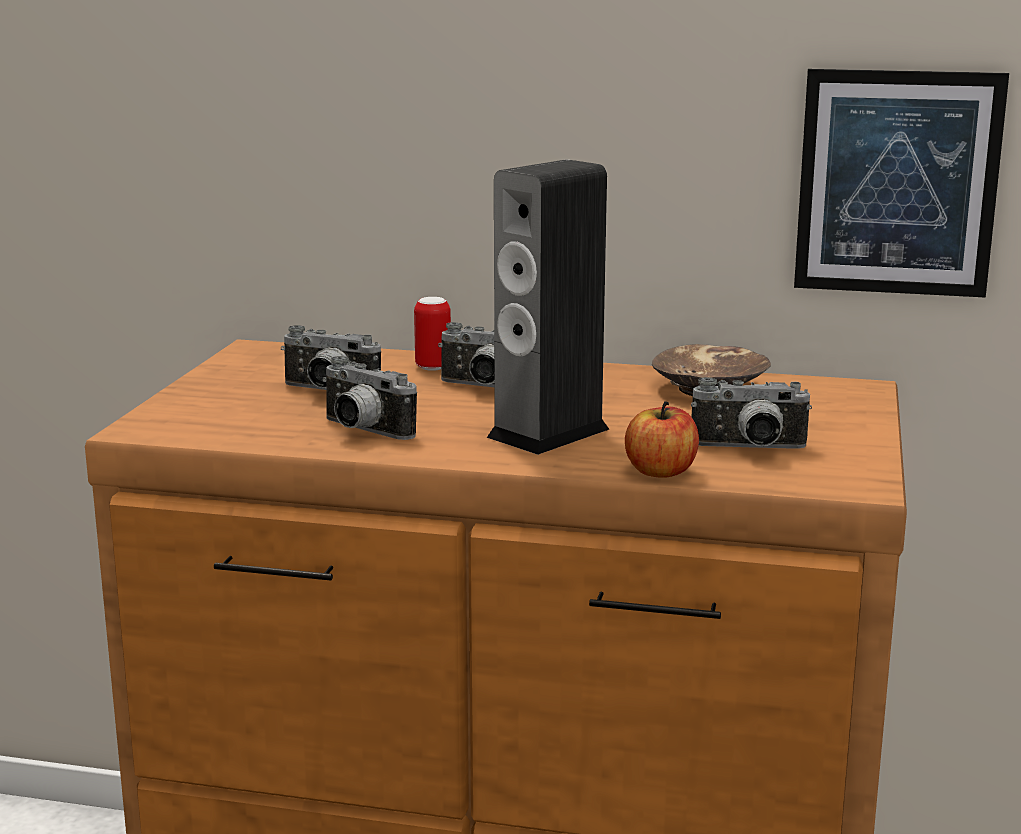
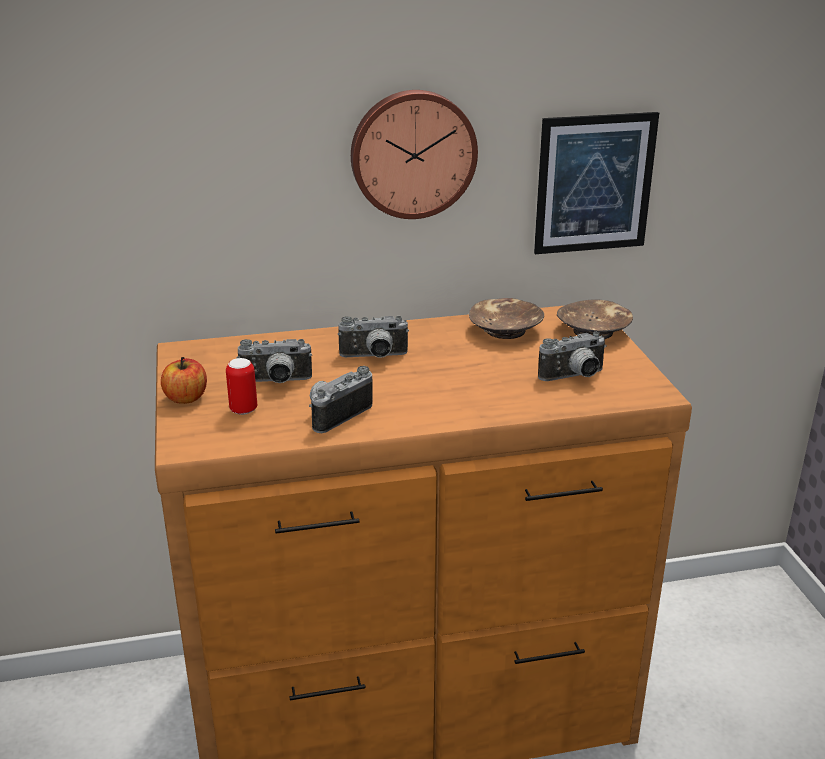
camera: 25 degrees left, 10 degrees up
(361, 431) = (336, 414): camera -> camera turned 120 degrees clockwise
(433, 367) = (321, 344): can -> can (243, 410)
(548, 433) = (451, 389): speaker -> none
(603, 107) = (412, 153): none -> wall clock
(661, 471) = (545, 407): apple -> apple (186, 398)
(847, 408) = (594, 331): none -> brown bowl

